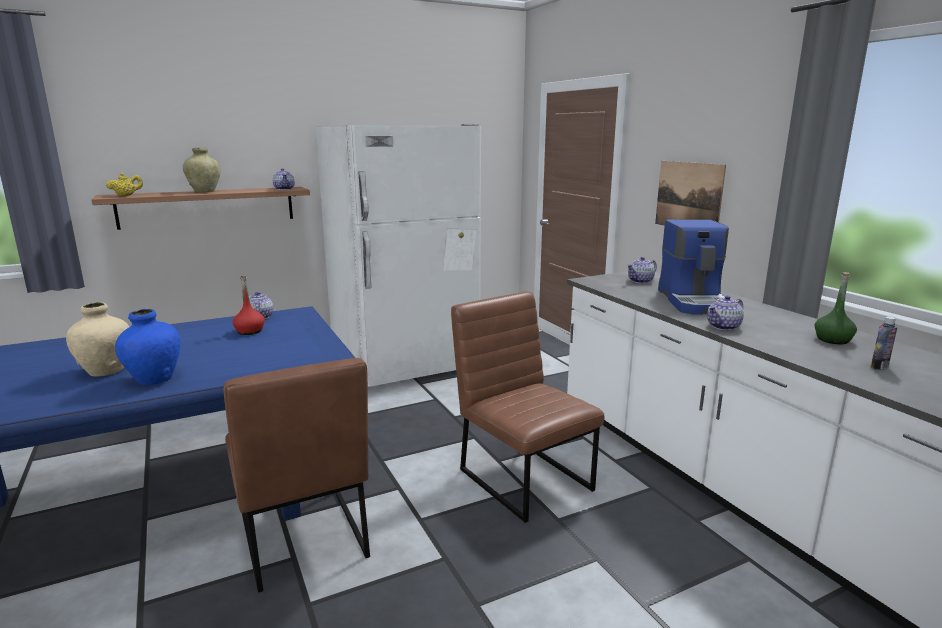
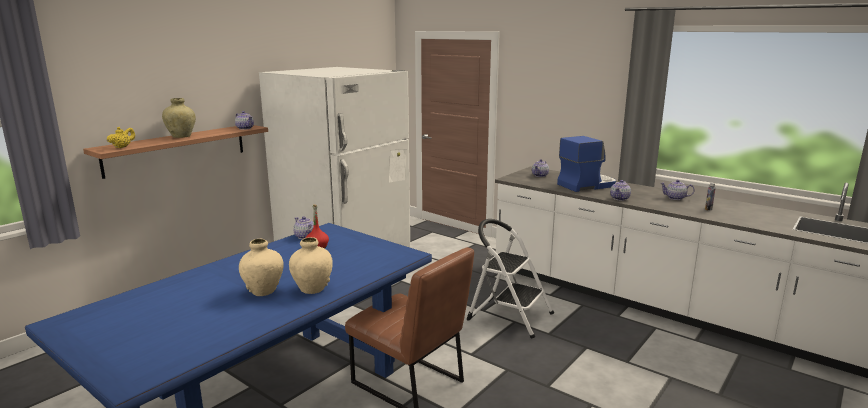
camera: 25 degrees left, 0 degrees up
(154, 379) = (312, 289): blue vase -> beige vase
(523, 477) = (508, 316): brown chair -> step ladder
(688, 196) = (555, 116): picture -> none
(694, 301) = (586, 185): coffee machine -> coffee machine turned 90 degrees counterclockwise
(833, 340) = (675, 198): green bottle -> teapot

